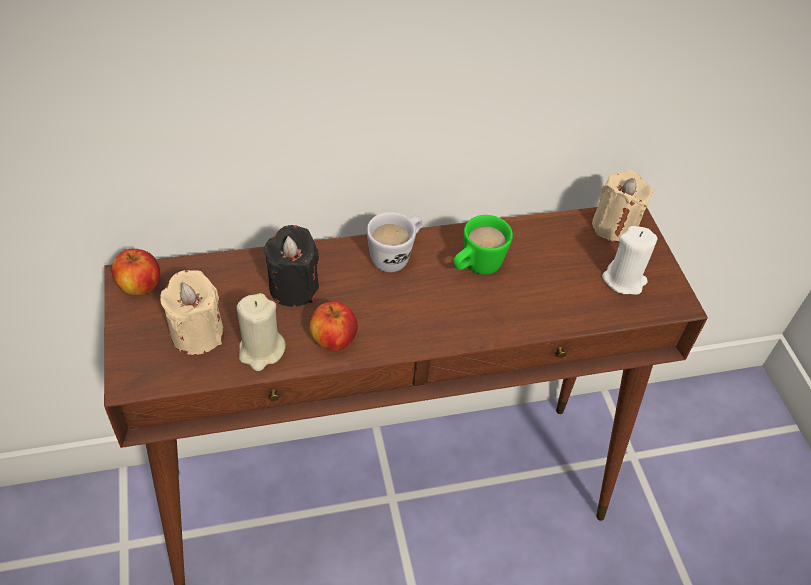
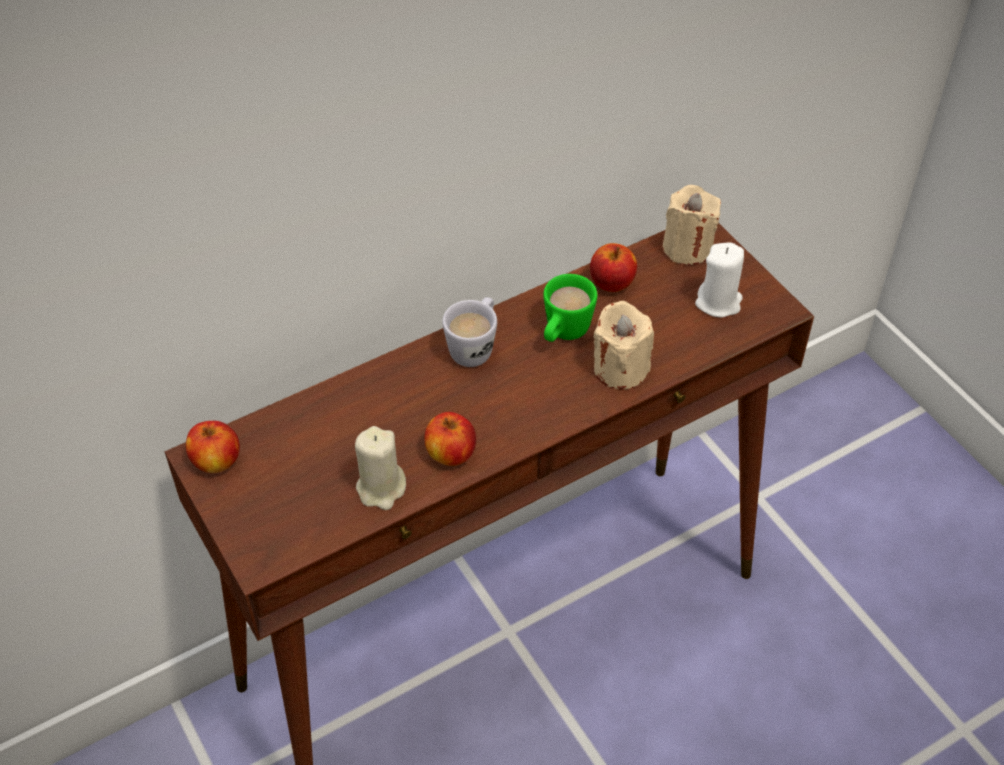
camera: 15 degrees left, 0 degrees up
(197, 334) = (305, 492): beige candle -> beige candle (620, 369)
(294, 288) = (383, 413): black candle -> none
(535, 237) = (611, 283): none -> apple

